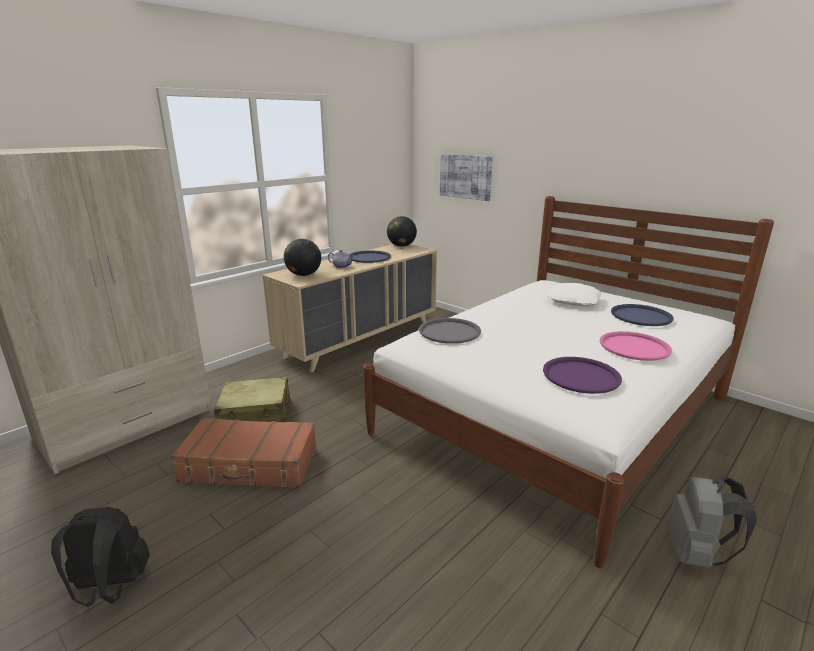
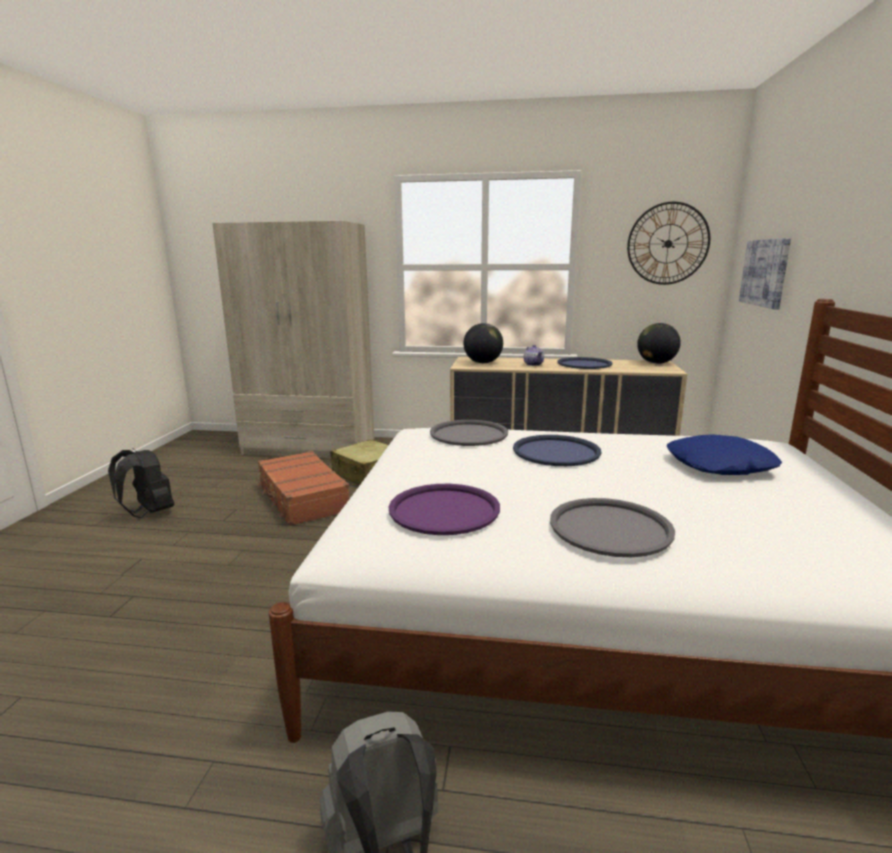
camera: 55 degrees right, 5 degrees down
(382, 155) = (668, 243): none -> wall clock
(574, 300) = (720, 465): white pillow -> blue pillow
(634, 347) = (610, 528): pink tray -> grey tray
(641, 316) = (769, 516): blue tray -> blue tray (556, 452)

